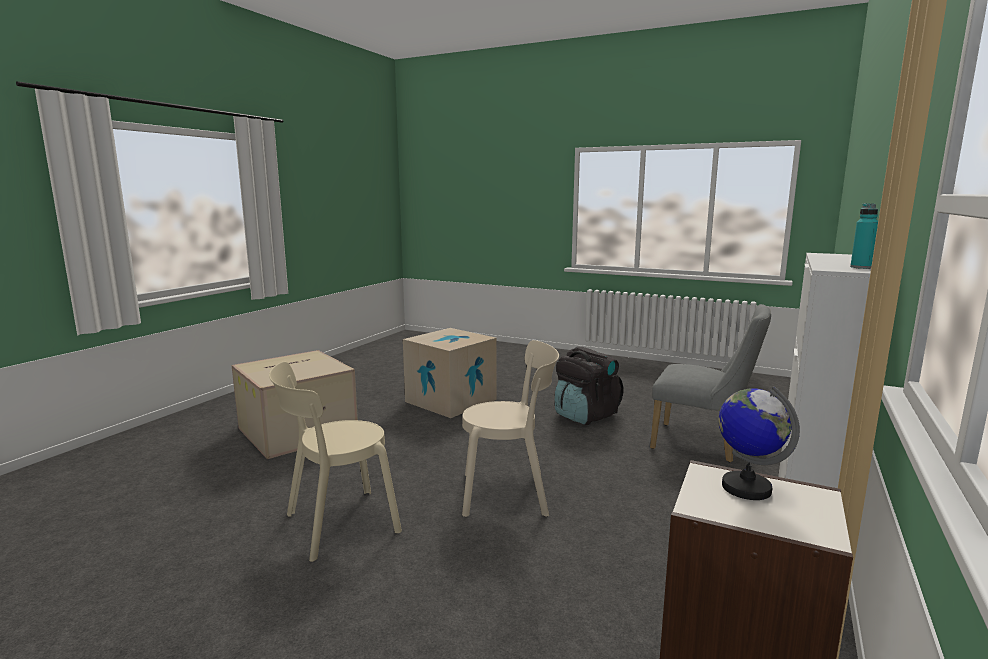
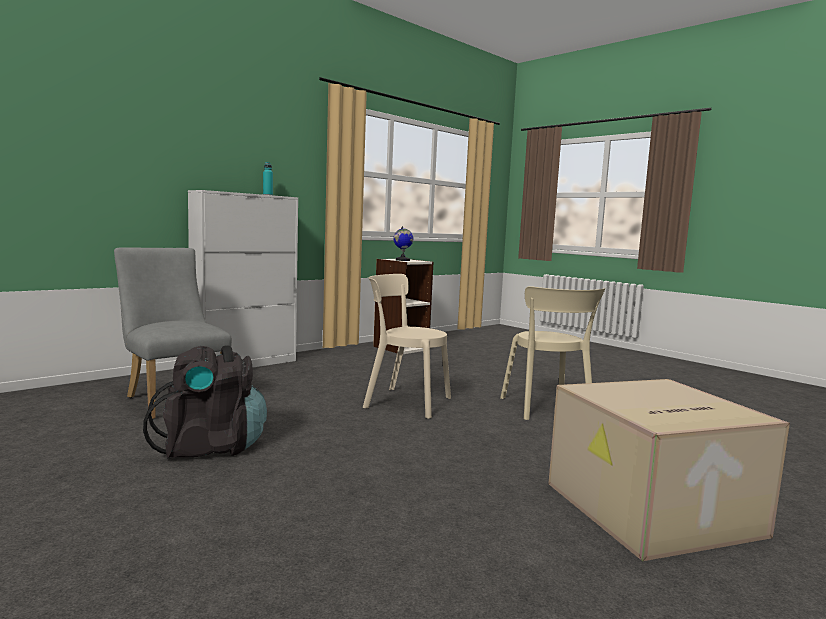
camera: 160 degrees left, 5 degrees down
(336, 525) = (547, 409): beige chair -> beige chair turned 90 degrees clockwise
(451, 400) = (371, 522): cardboard box -> none

